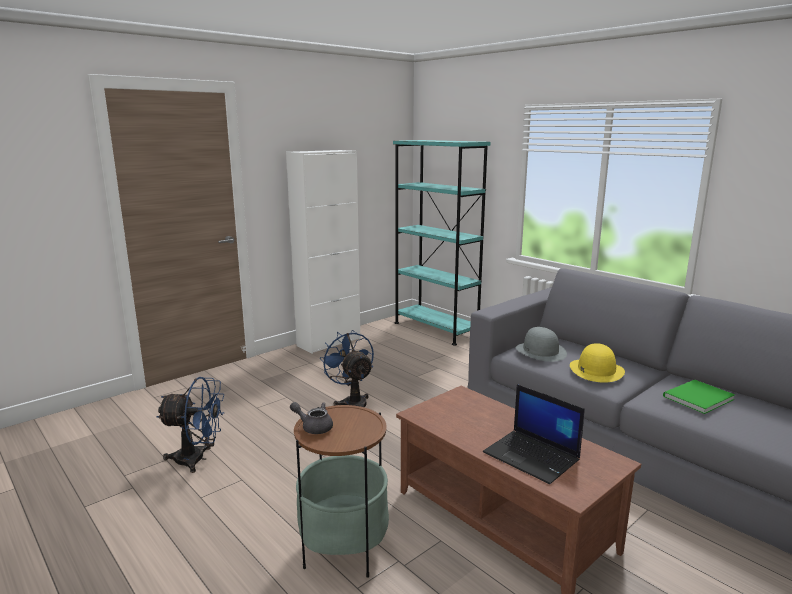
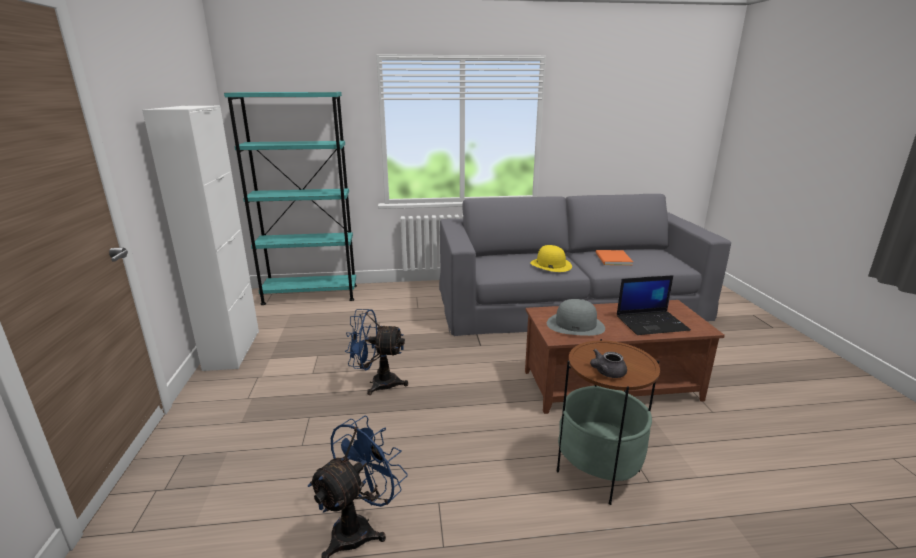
camera: 55 degrees left, 5 degrees up
(541, 351) = (502, 267): grey hat -> grey hat (575, 325)
(695, 398) = (612, 259): green book -> orange book

